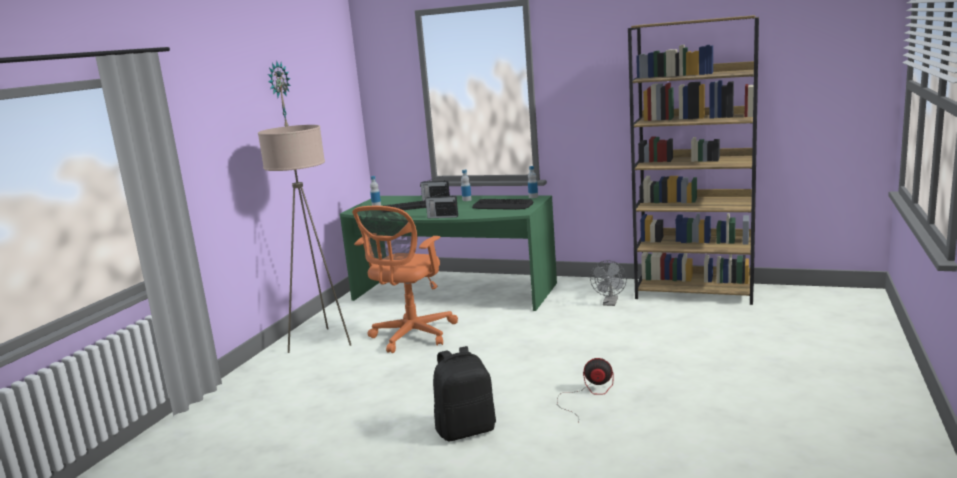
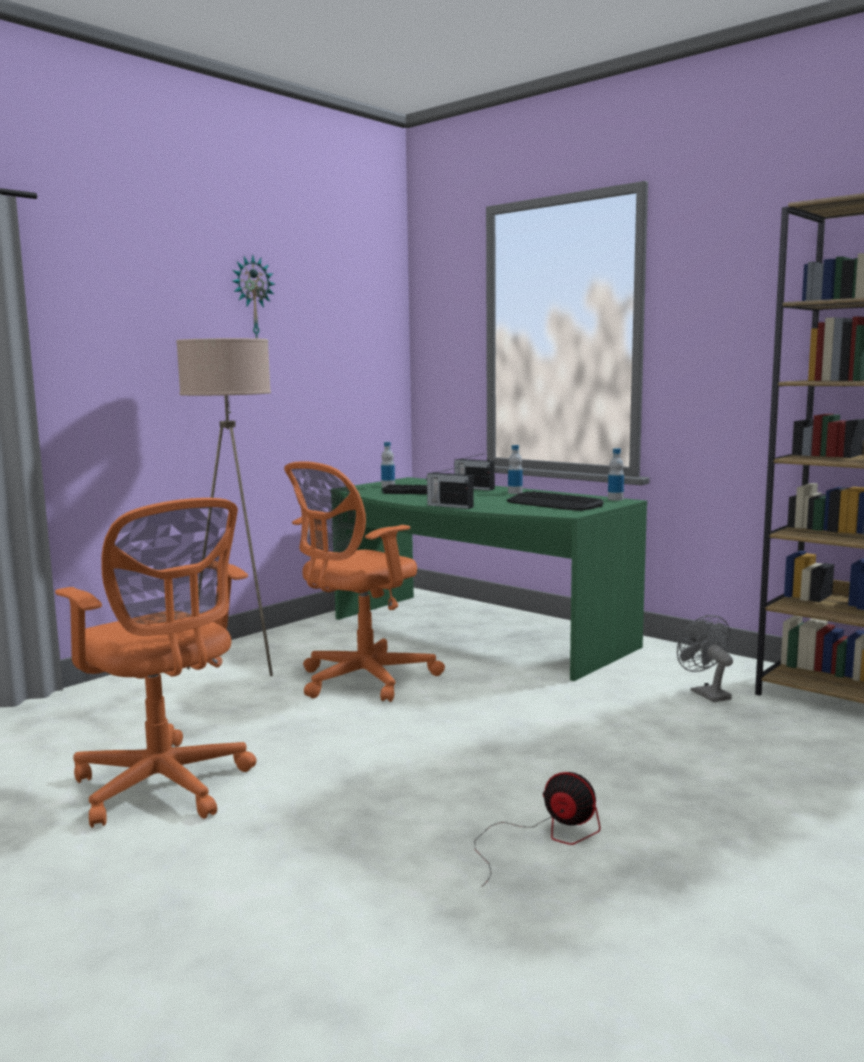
camera: 20 degrees right, 5 degrees down
(361, 421) = (165, 788): none -> orange office chair
(466, 430) = (291, 845): black backpack -> none
(610, 303) = (705, 693): grey fan -> grey fan turned 120 degrees clockwise

